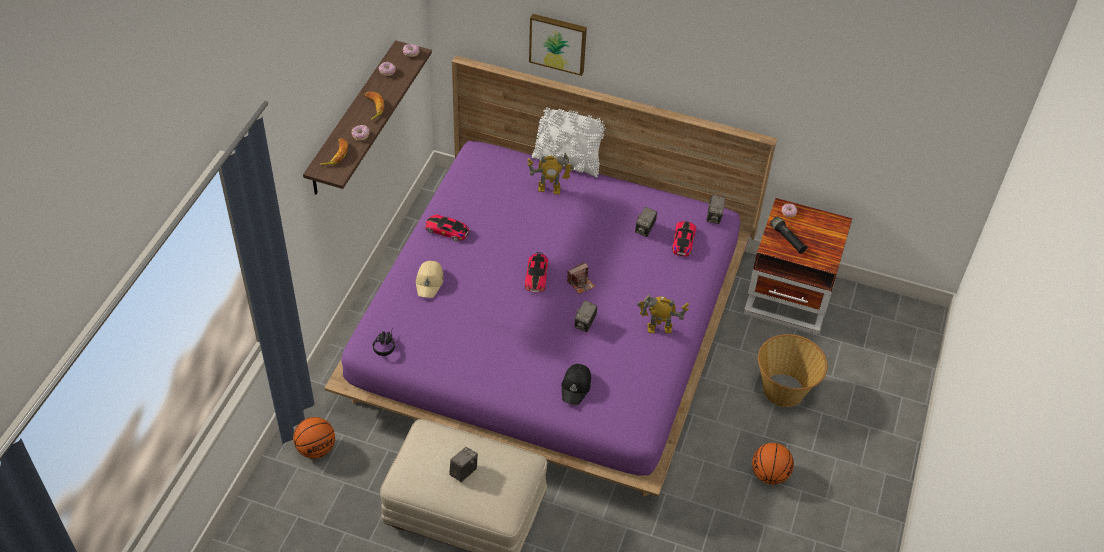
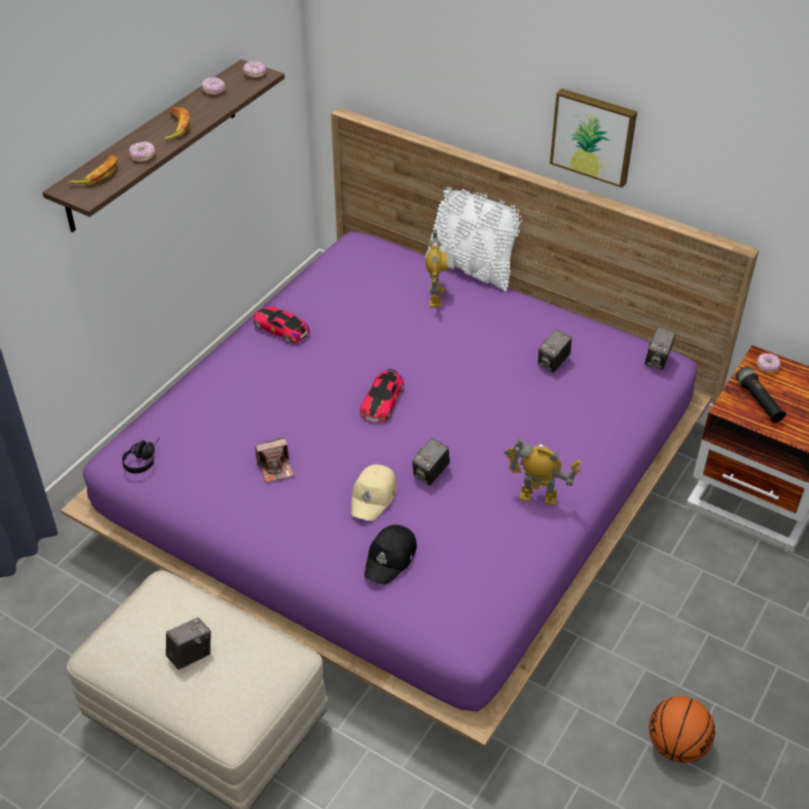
camera: 15 degrees right, 5 degrees down
(316, 449) = (38, 593): basketball -> none
(430, 282) = (234, 388): beige cap -> beige cap (374, 497)
(549, 189) = (435, 297): toy robot -> toy robot turned 105 degrees counterclockwise
(558, 43) = (466, 90): picture -> picture (594, 136)
(581, 283) = (441, 419): camera -> camera (276, 468)
(683, 241) = (604, 385): toy car -> none
(784, 390) = (725, 623): basket -> none

